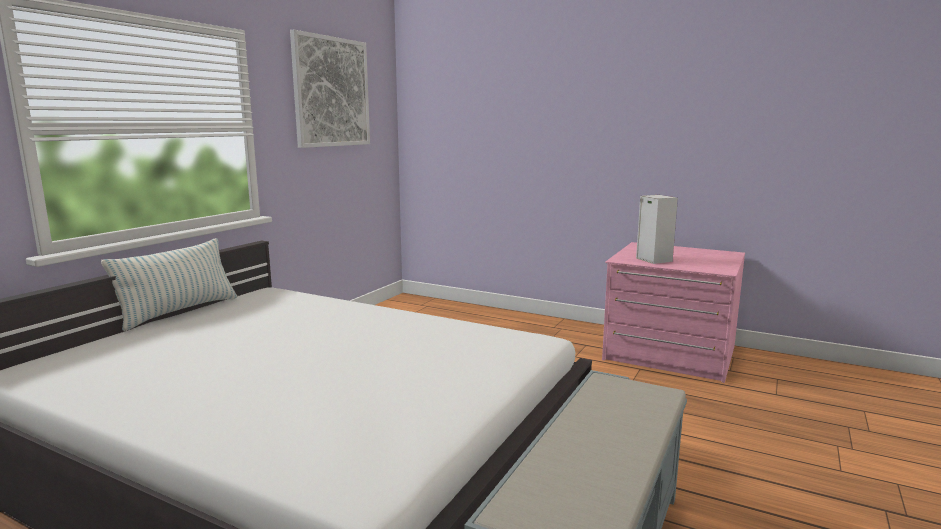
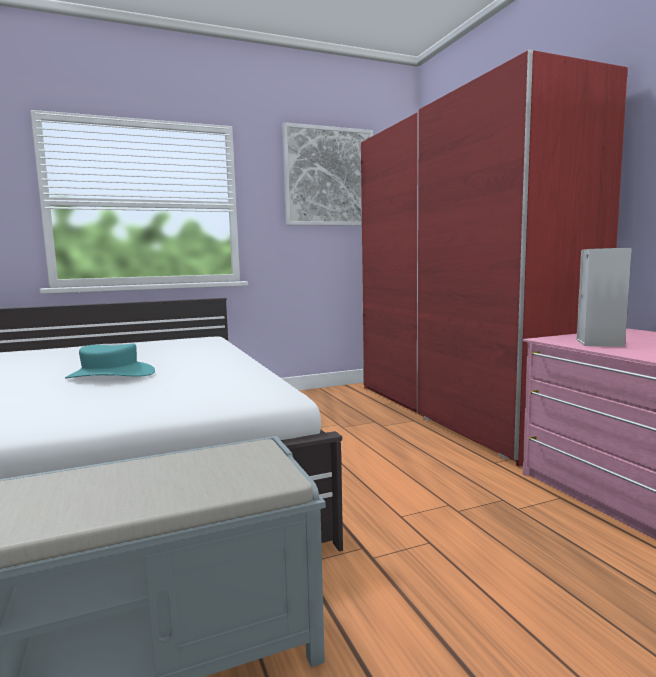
camera: 40 degrees right, 5 degrees down
(179, 312) = (130, 341): pillow -> none
(340, 356) = (111, 375): none -> turquoise hat
(492, 322) = (458, 412): none -> red wardrobe

